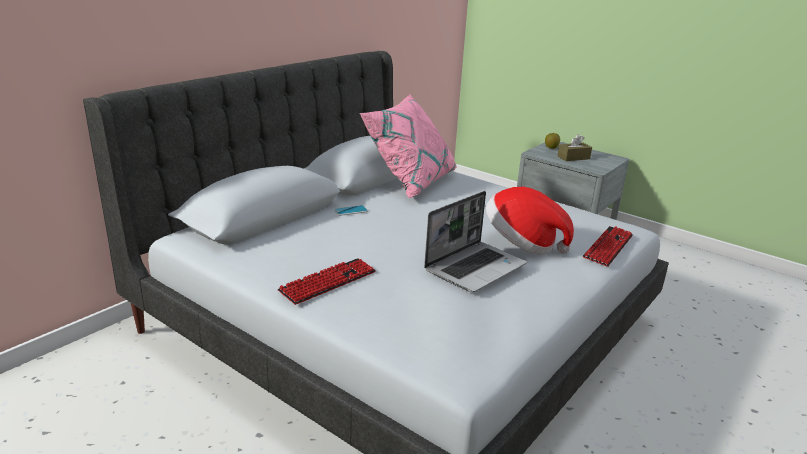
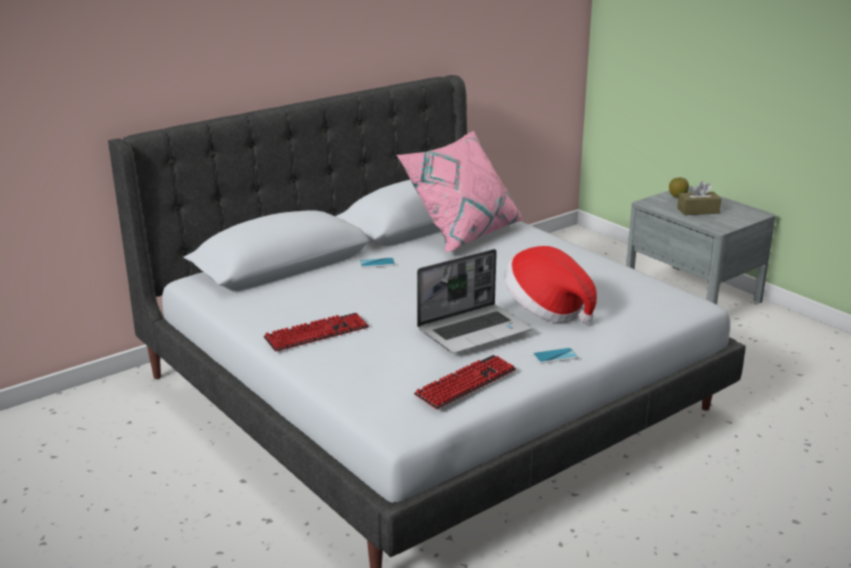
camera: 15 degrees right, 0 degrees up
(558, 287) = (555, 356): none -> phone
(608, 247) = (645, 320): keyboard -> keyboard (466, 383)

